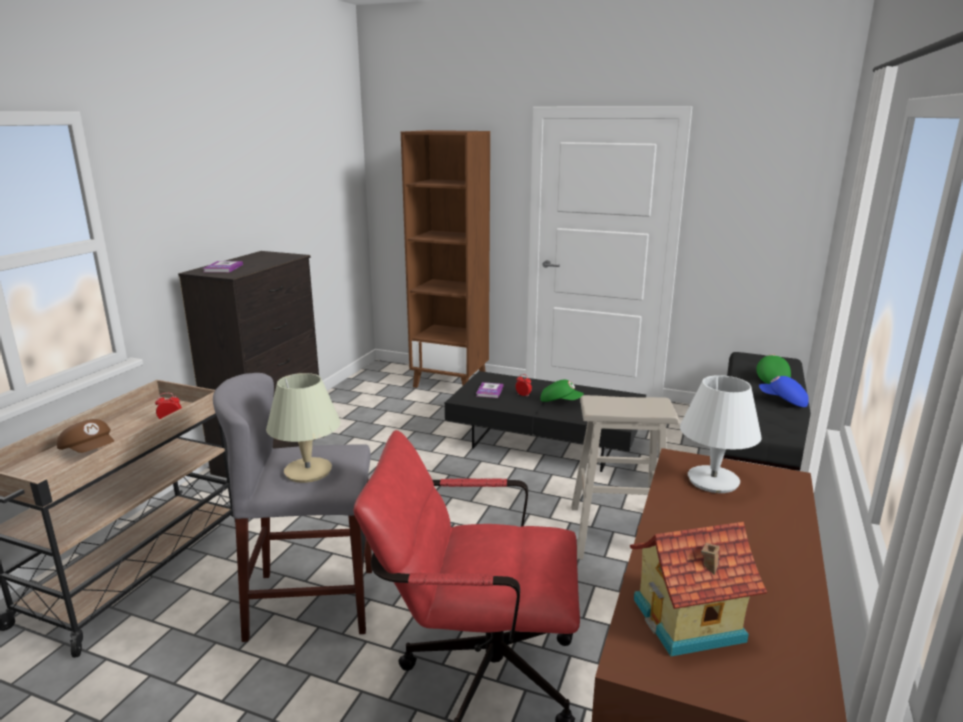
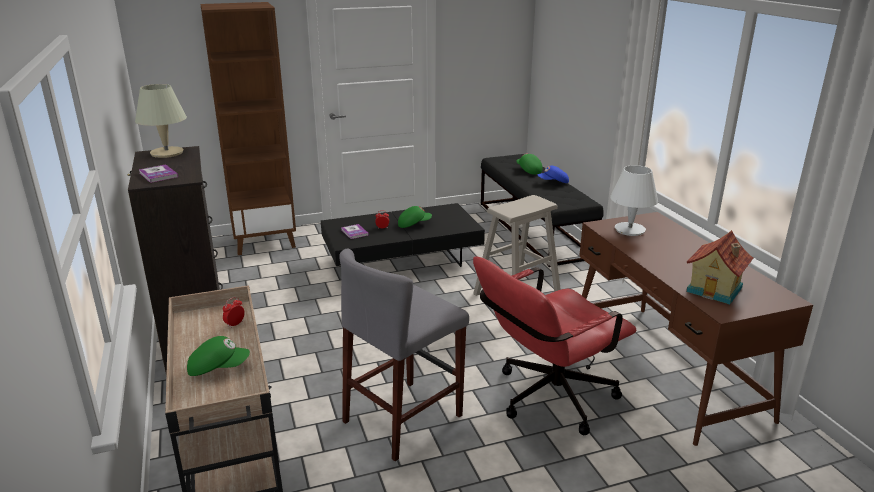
camera: 40 degrees left, 5 degrees up
(90, 451) = (218, 368): brown cap -> green cap
(308, 471) = (414, 310): beige table lamp -> beige table lamp (167, 153)

